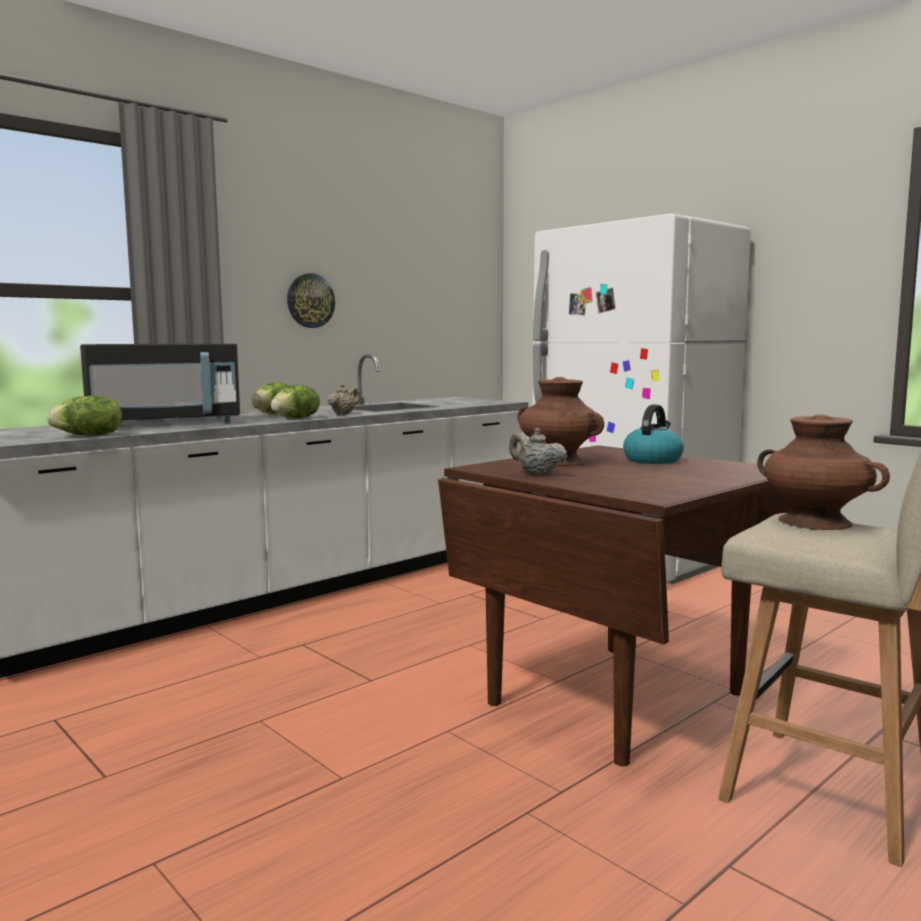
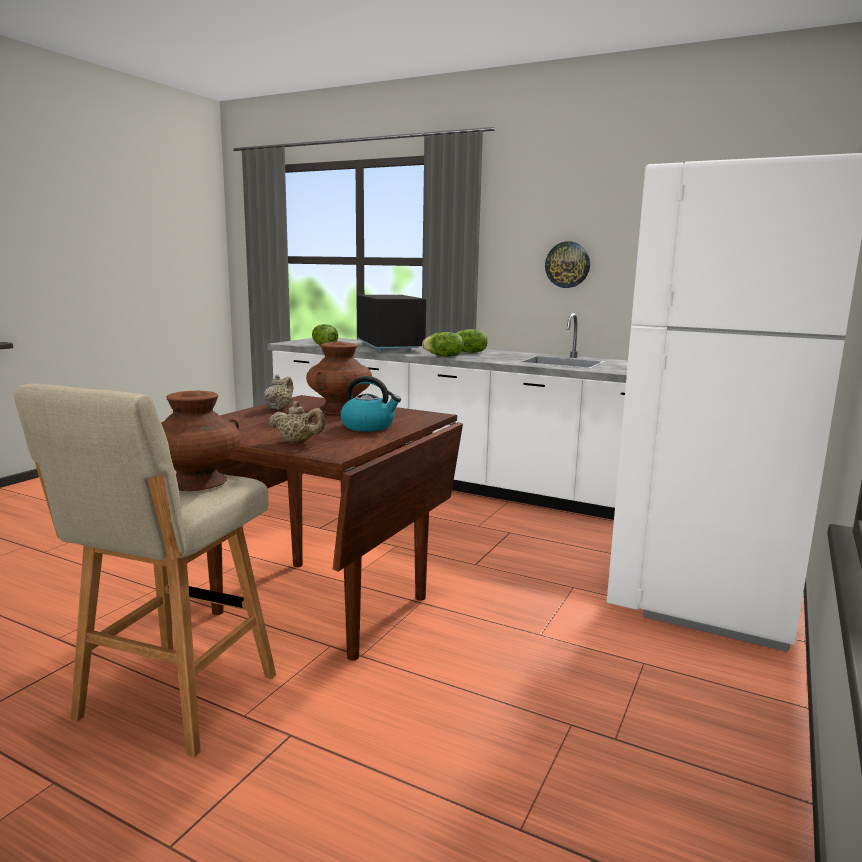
camera: 70 degrees right, 5 degrees up
(163, 423) = (390, 347): black microwave -> black microwave turned 150 degrees counterclockwise
(344, 414) = (487, 359): beige teapot -> beige teapot (298, 442)

